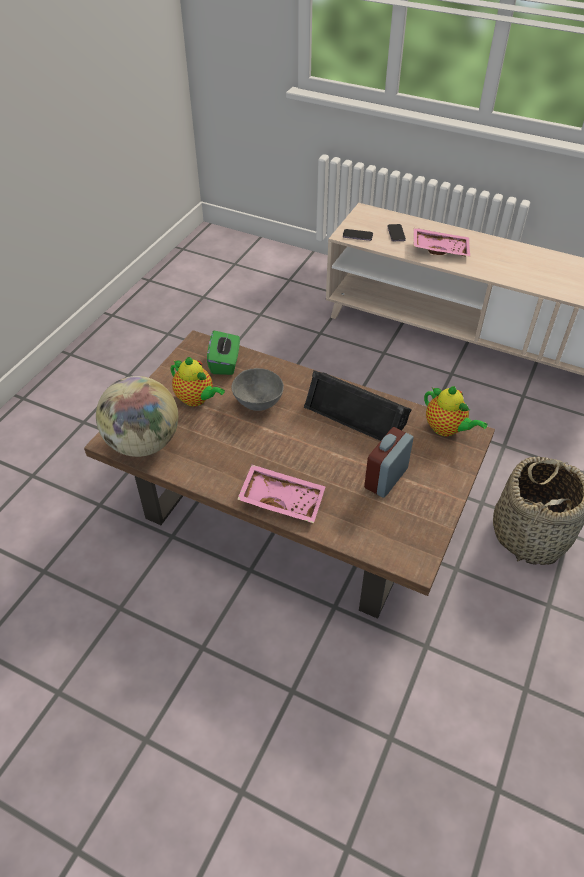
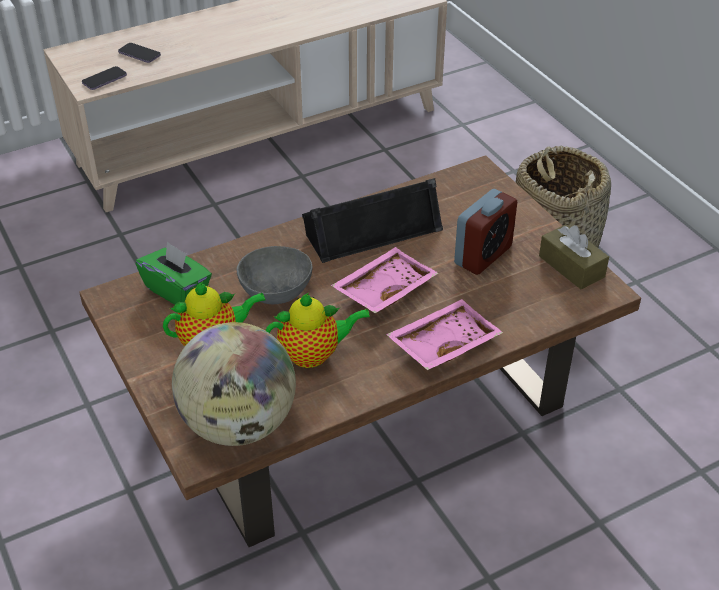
camera: 55 degrees left, 5 degrees down
(386, 478) = (483, 255): alarm clock -> alarm clock turned 120 degrees counterclockwise
(422, 531) = (571, 266): none -> brown tissue box
(440, 249) = (205, 42): pink tray -> pink tray (383, 289)
(446, 429) = (457, 183): teapot -> teapot (313, 354)

